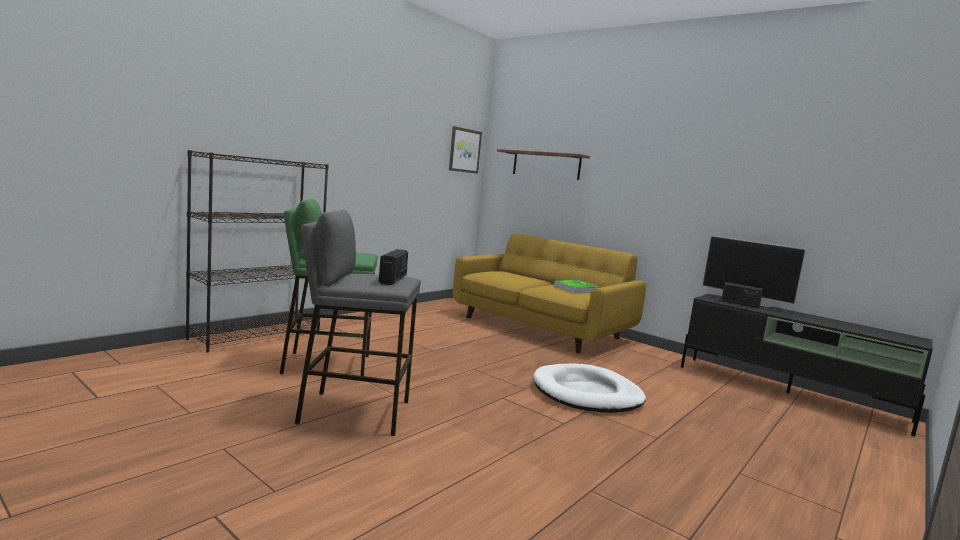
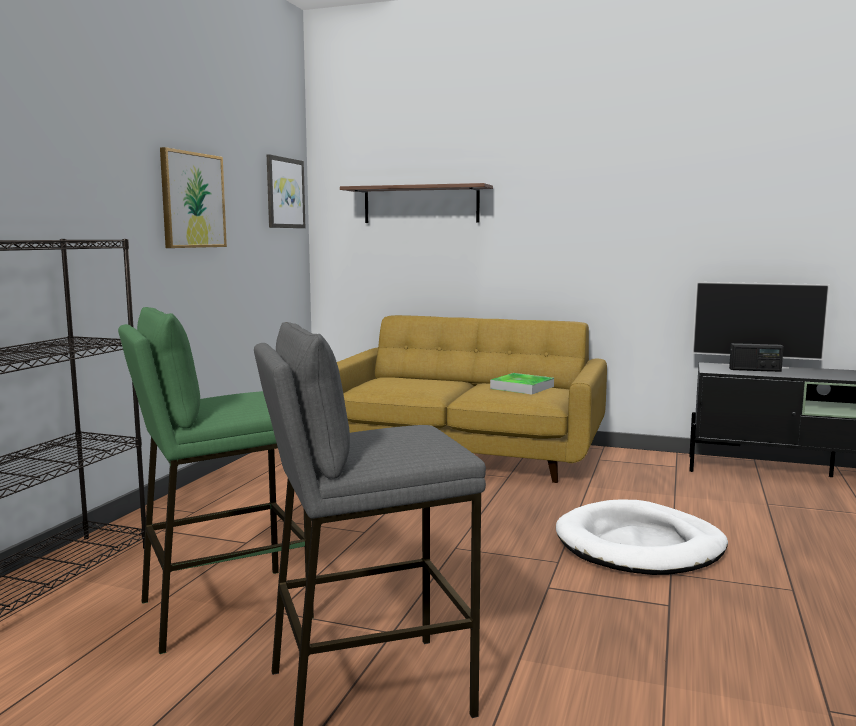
camera: 20 degrees left, 0 degrees up
(393, 149) = (192, 200): none -> picture
(393, 279) = (418, 437): radio -> none

